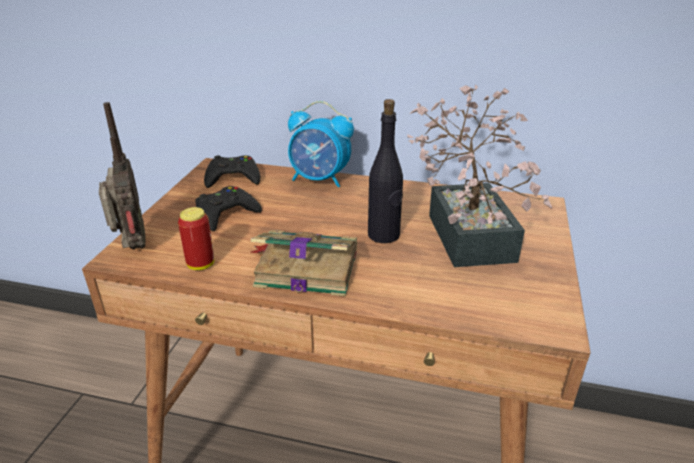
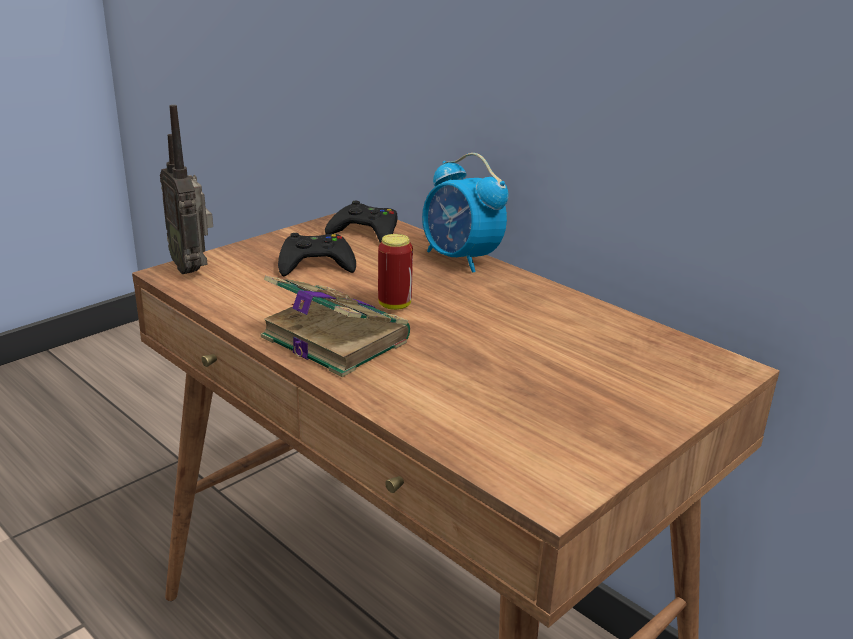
camera: 30 degrees right, 5 degrees down
(132, 247) = (192, 268): radio -> radio turned 135 degrees clockwise
(201, 264) = (236, 302): can -> can (394, 305)
(384, 235) = (462, 335): black bottle -> none
(468, 230) = (577, 363): potted plant -> none

